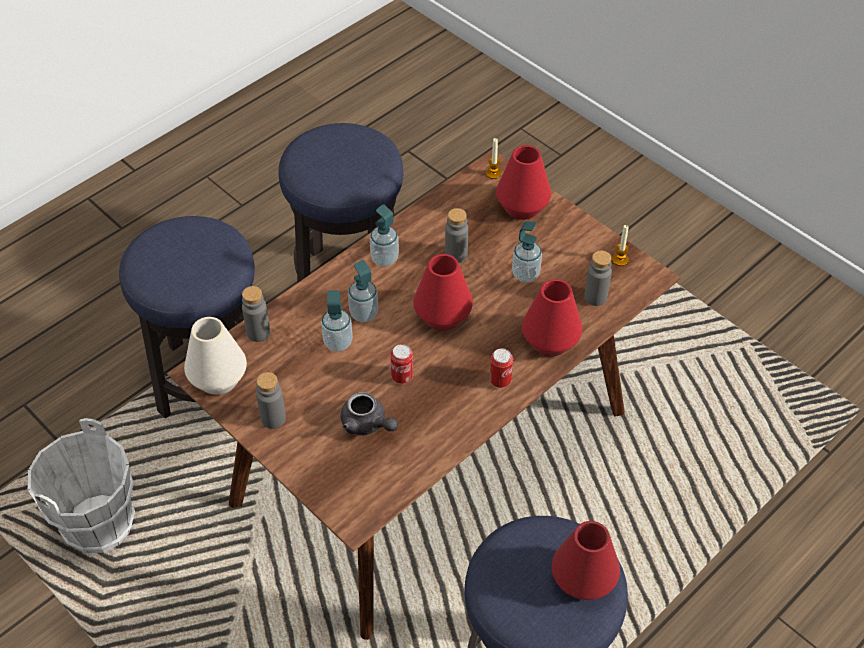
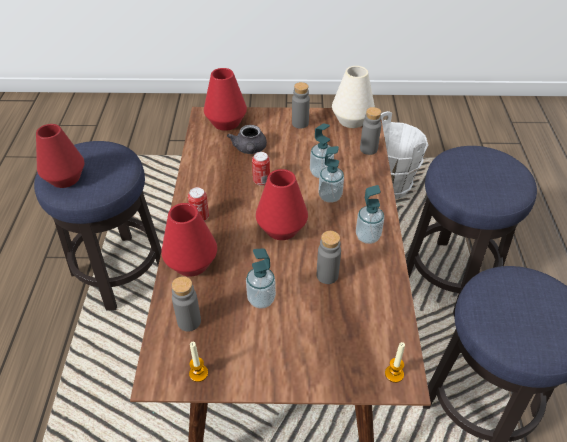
camera: 135 degrees right, 5 degrees down
(367, 424) = (249, 150): grey teapot -> grey teapot turned 90 degrees counterclockwise
(522, 207) = (330, 358): red vase -> red vase (226, 122)

